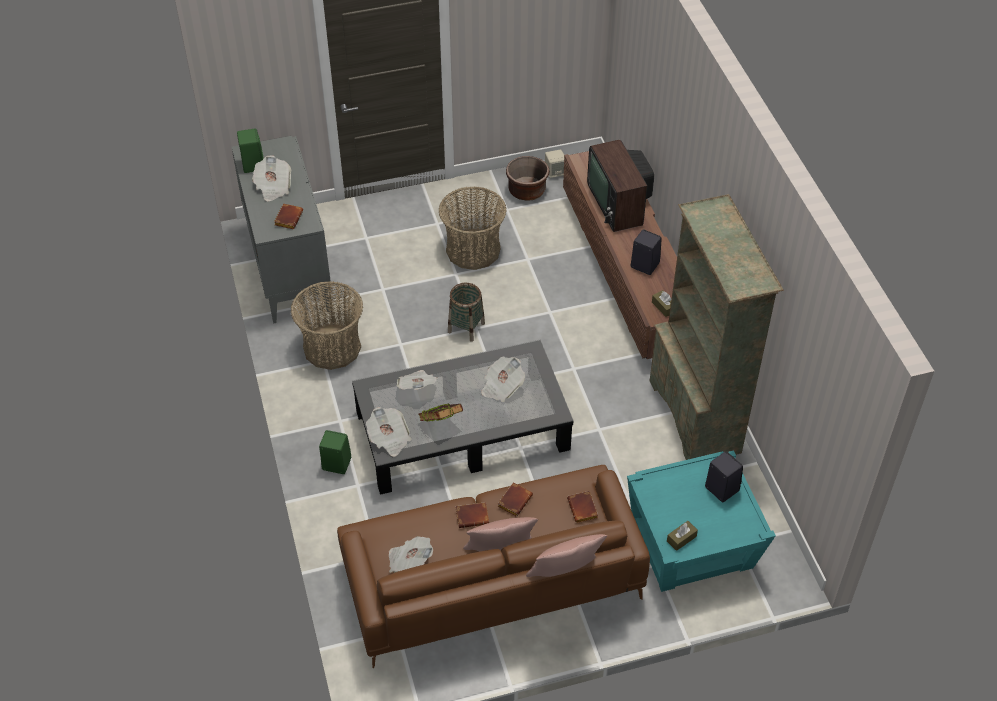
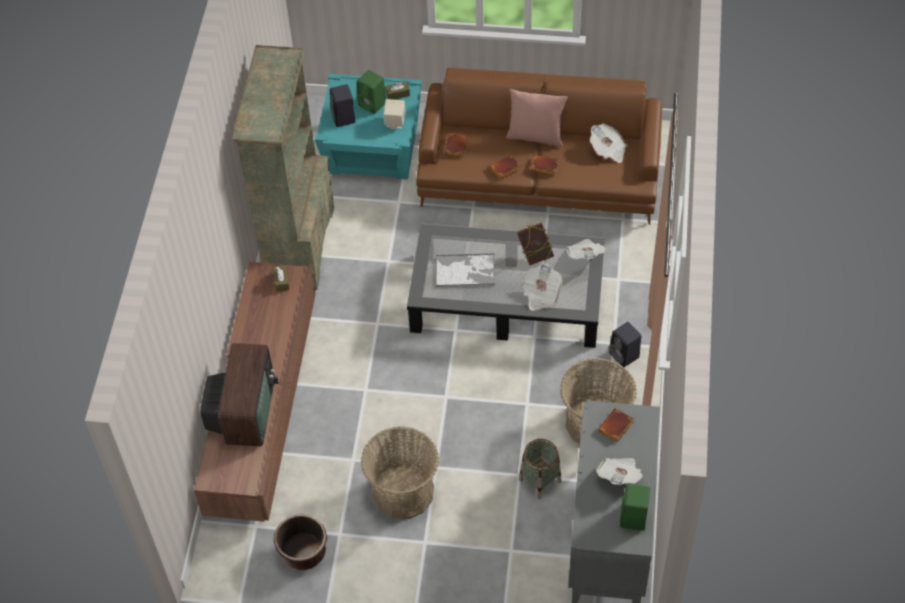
camera: 155 degrees left, 5 degrees up
(335, 464) = (631, 304): green speaker -> green speaker (373, 104)
(466, 327) = (454, 400): basket -> basket (539, 480)
(502, 387) = (465, 271): newspaper -> tray
(555, 172) = (257, 569): beige speaker -> beige speaker (394, 122)
(564, 575) = (505, 69): pink pillow -> none
(643, 265) = (270, 330): black speaker -> black speaker (625, 355)

